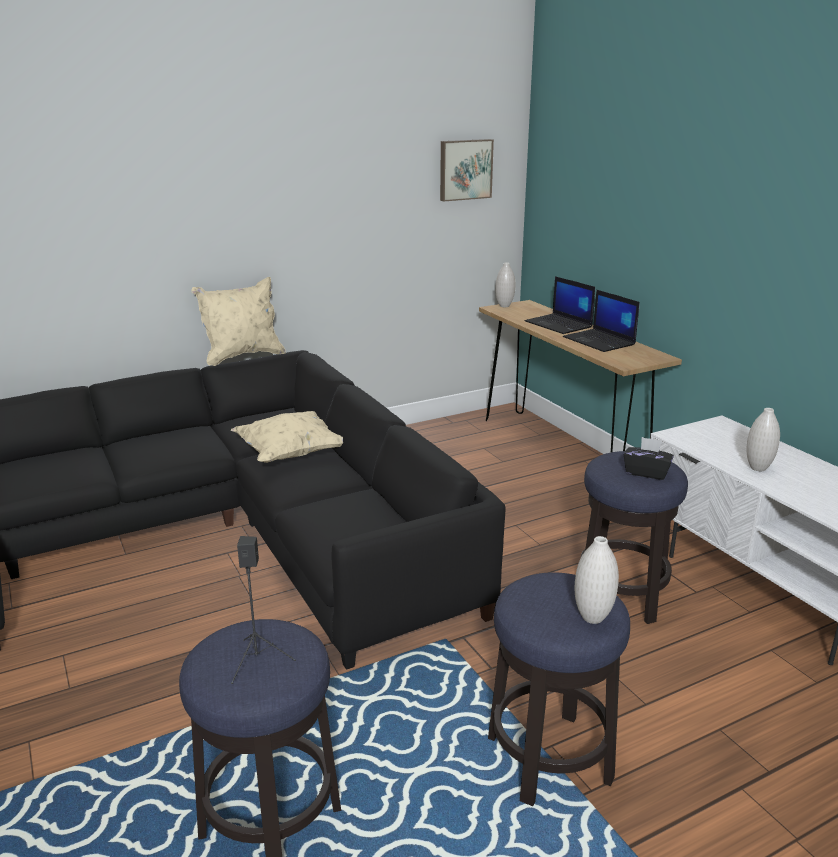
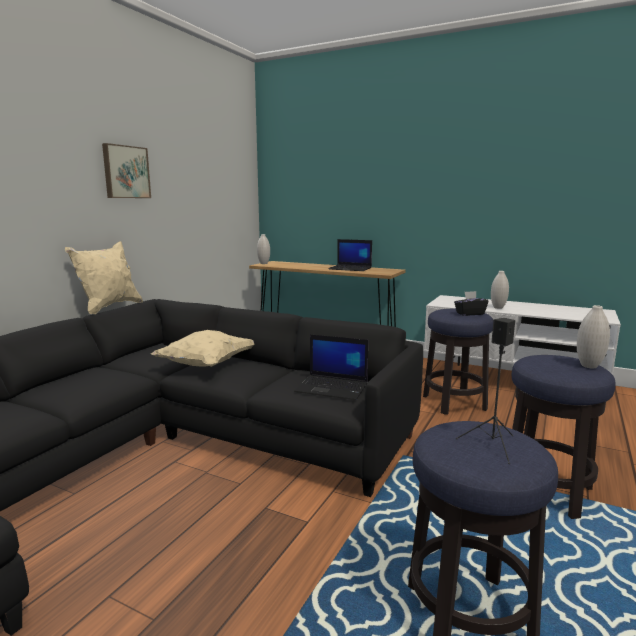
camera: 35 degrees left, 10 degrees down
(465, 169) = (229, 172): picture -> picture (125, 172)
(559, 324) = (313, 266): laptop -> laptop (333, 387)

